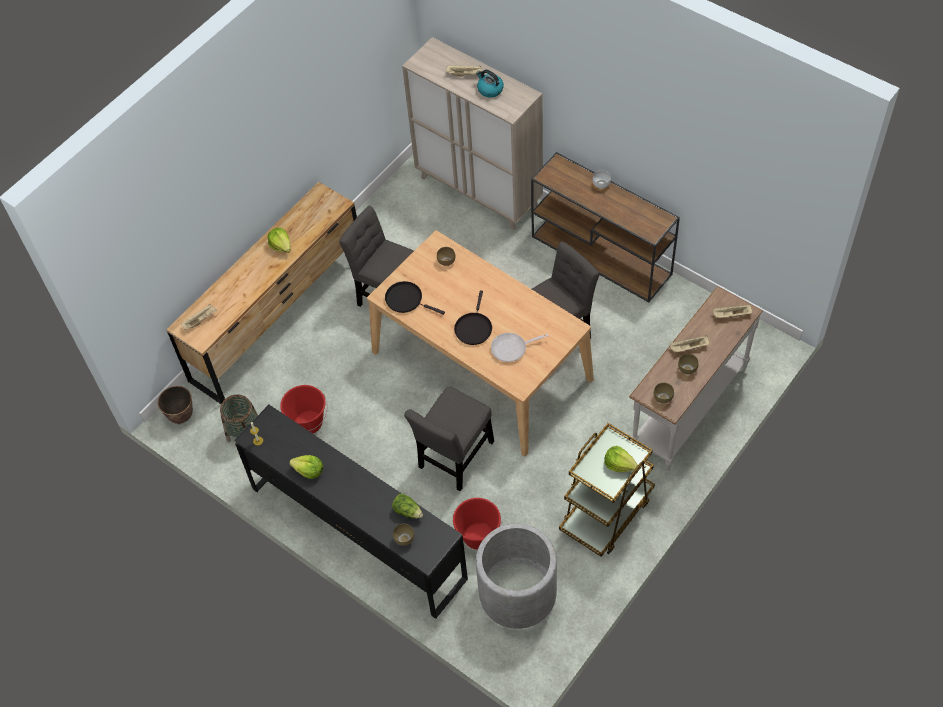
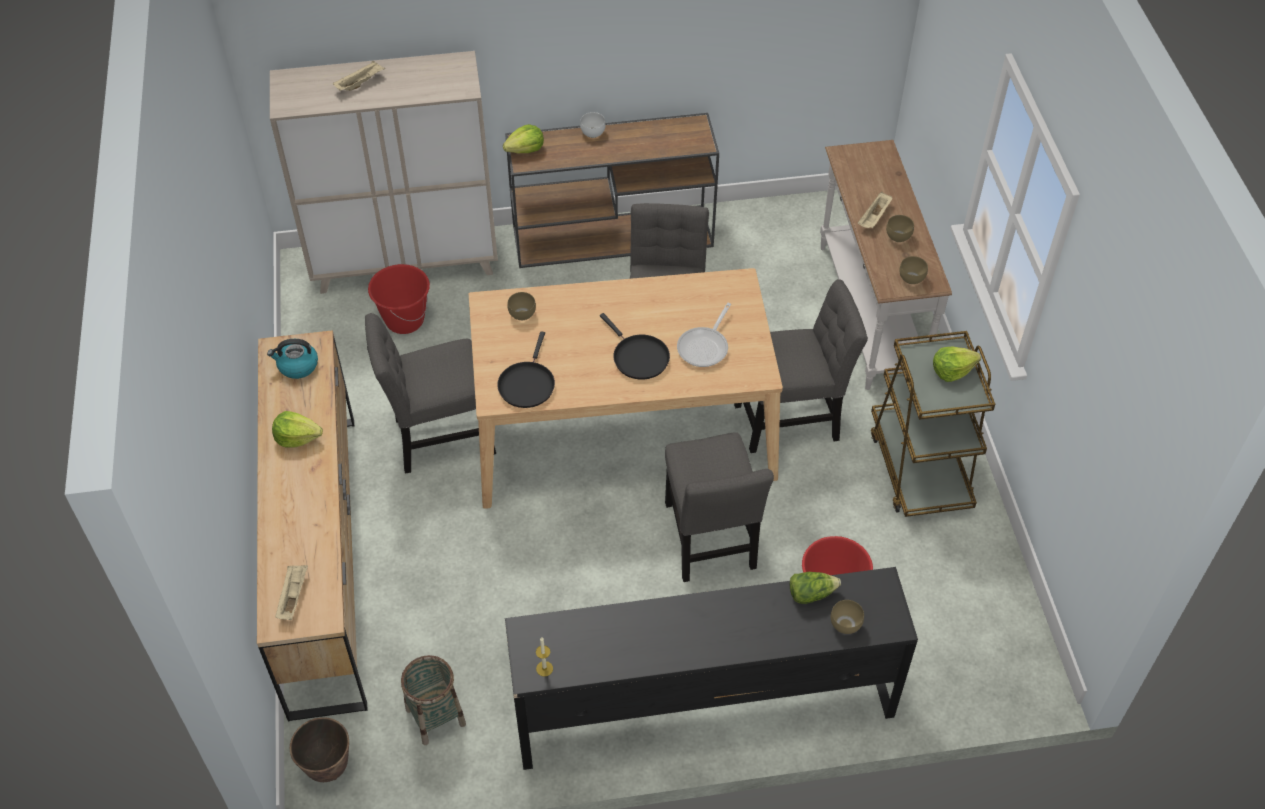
camera: 50 degrees left, 5 degrees down
(308, 423) = (500, 641): red bucket -> red bucket (404, 320)
(309, 471) = (649, 648): lettuce -> lettuce (525, 150)
(406, 299) = (527, 384): black frying pan -> black frying pan turned 60 degrees counterclockwise
(490, 89) = (410, 81): kettle -> kettle (297, 366)
(517, 593) = (938, 617): grey planter -> none
(571, 432) = (792, 420): none -> grey chair
(731, 315) = (872, 162): beige tray -> none

